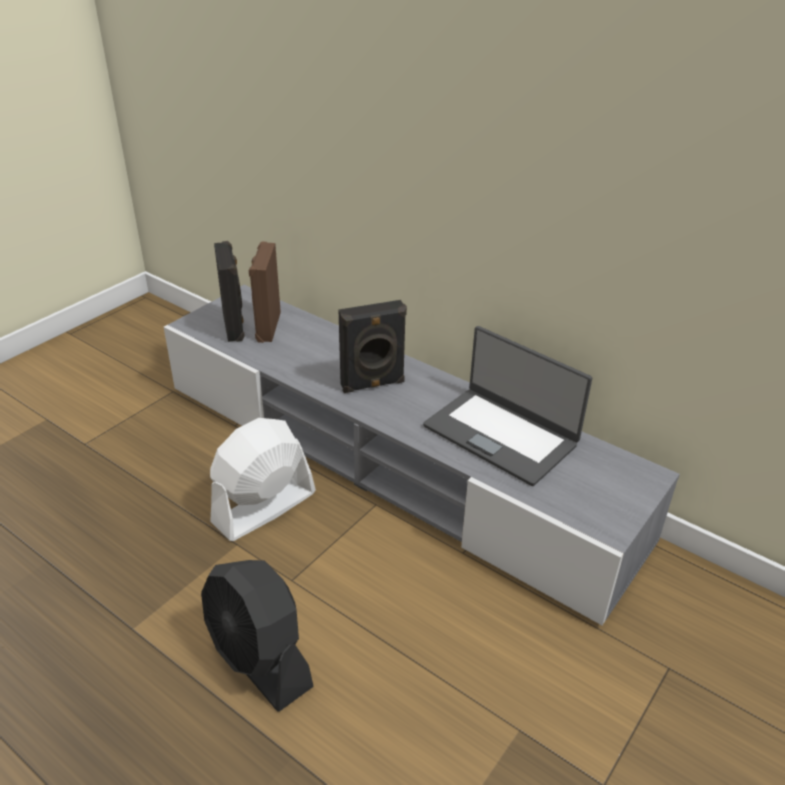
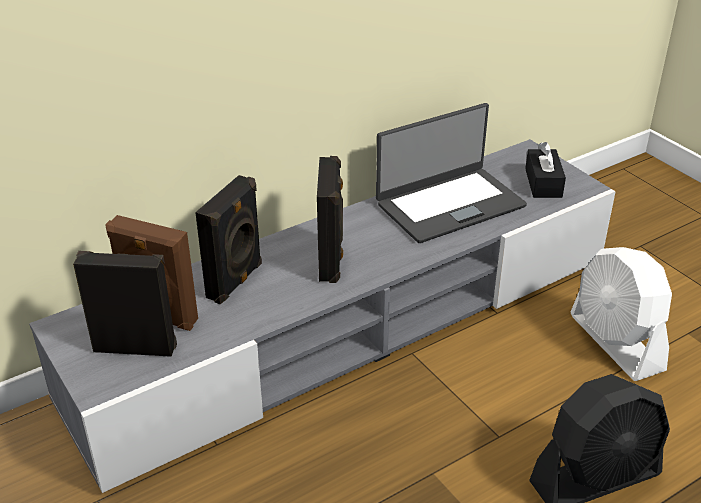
camera: 70 degrees left, 0 degrees up
(263, 507) = (382, 440): white fan -> white fan (616, 343)
(322, 347) = (236, 281): none -> black speaker
(591, 494) = (543, 183): none -> black tissue box

